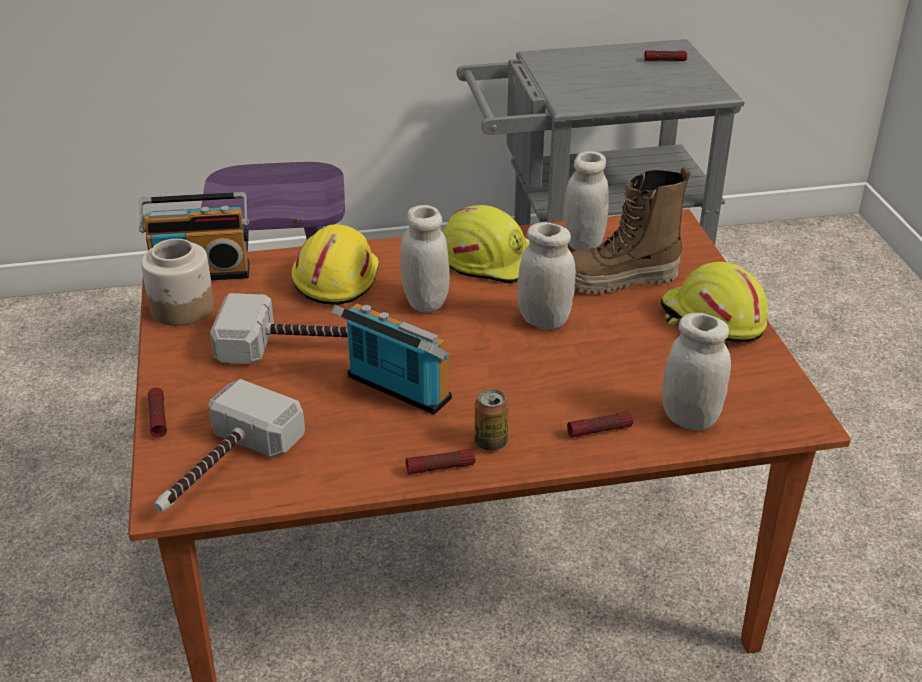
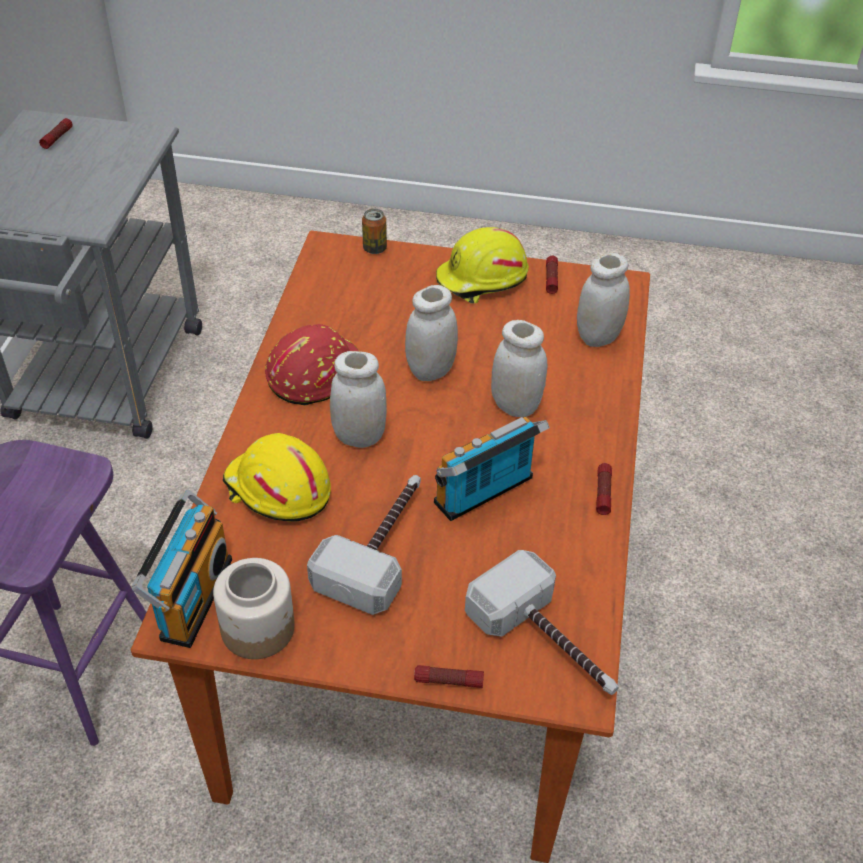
camera: 70 degrees left, 10 degrees up
(490, 260) = (314, 373): yellow hard hat -> red hard hat
(491, 442) = (582, 454): can -> can (374, 248)
(583, 243) = (325, 308): white jar -> white jar (515, 406)
(599, 430) = (593, 388): flashlight -> flashlight (551, 279)
(618, 281) = (398, 308): boot -> none

